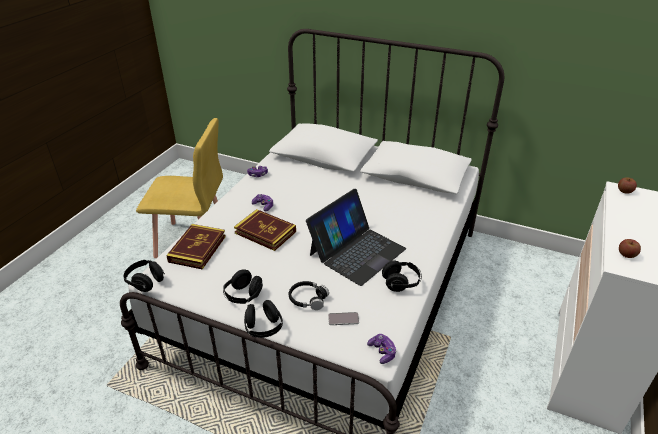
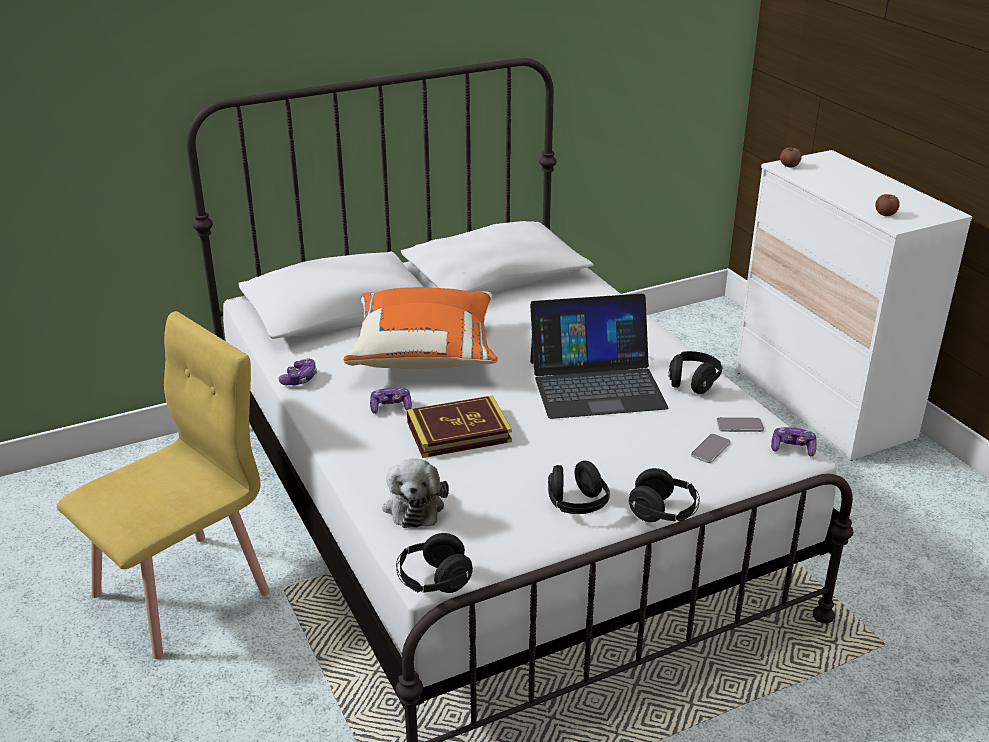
camera: 50 degrees left, 5 degrees down
(197, 249) = (414, 505): book -> plush toy
(308, 299) = (644, 458): black headphones -> none
(318, 191) = (425, 353): none -> orange pillow
(356, 251) = (596, 384): laptop -> laptop turned 90 degrees clockwise
(380, 320) = (739, 425): none -> phone

